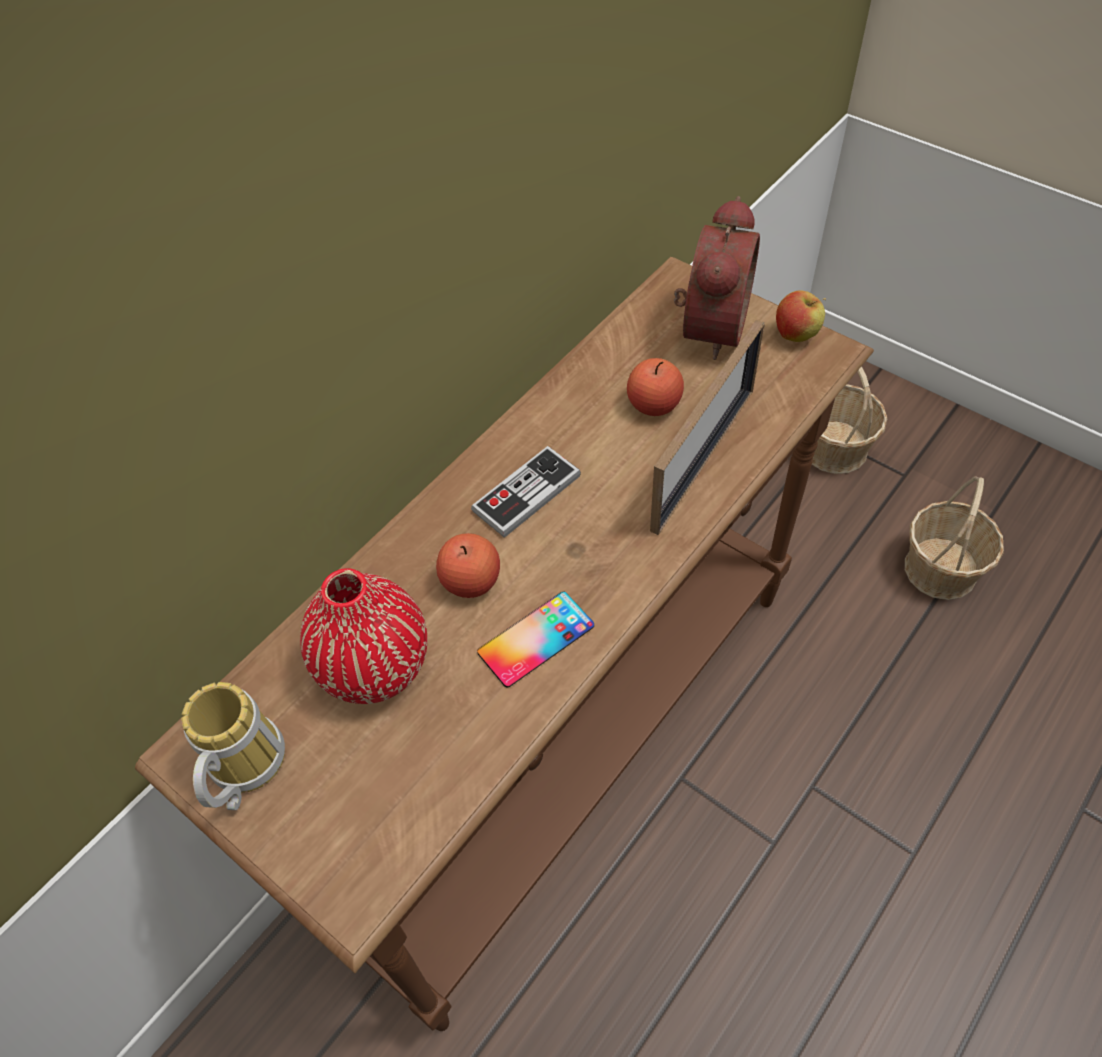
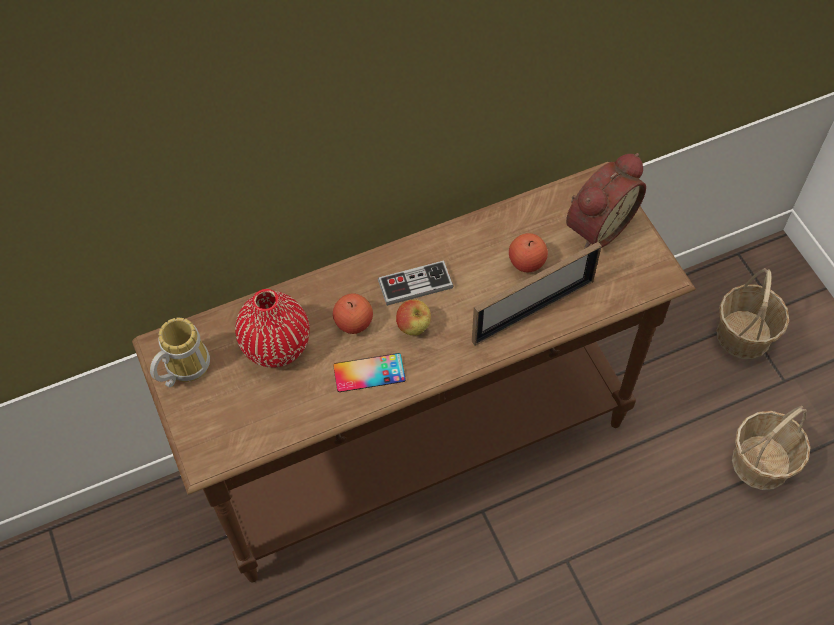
camera: 25 degrees right, 5 degrees up
(796, 335) = (649, 256): apple -> apple (413, 327)

